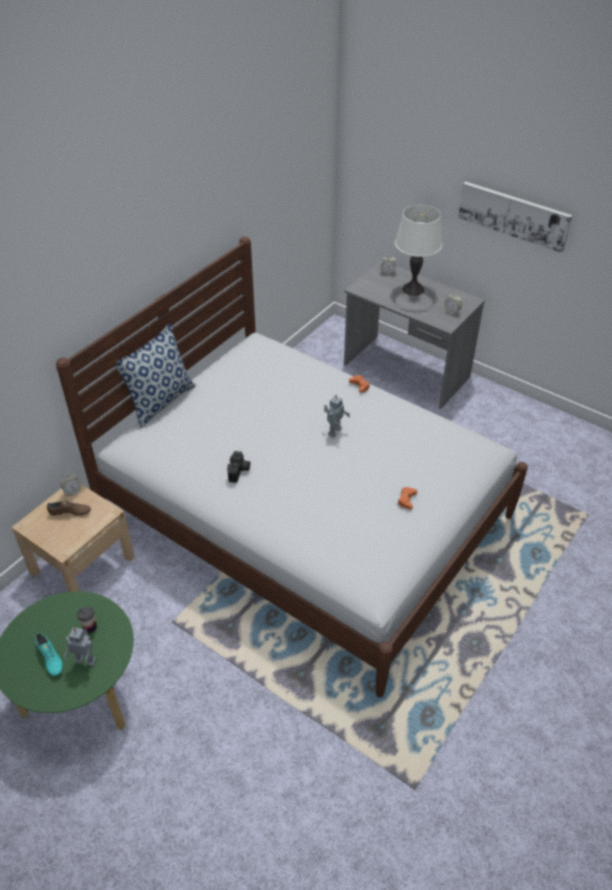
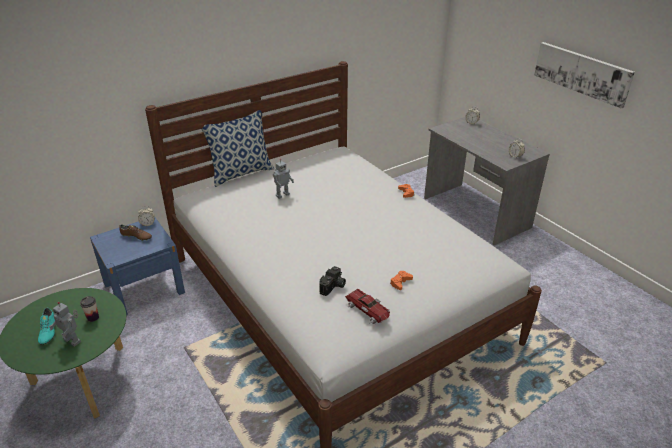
camera: 20 degrees right, 10 degrees down
(82, 565) = (144, 288): beige nightstand -> blue nightstand
(239, 471) = (268, 230): camera -> camera (333, 287)
(334, 431) = (364, 219): toy robot -> toy robot (282, 195)
(391, 540) = (368, 310): none -> toy car
(413, 289) = (488, 136): white table lamp -> none

